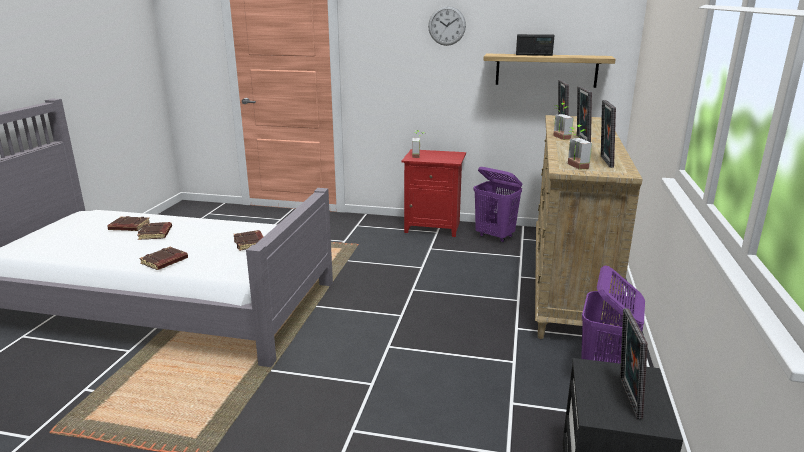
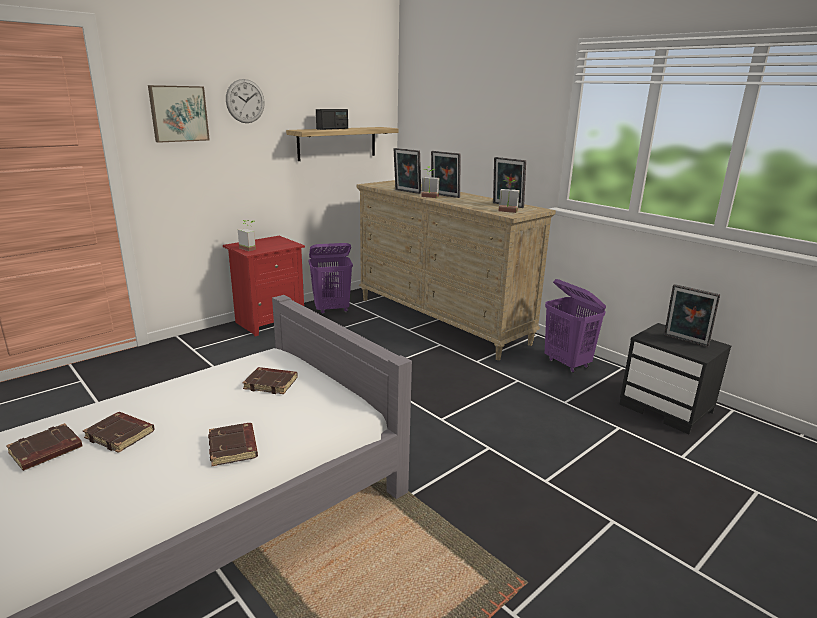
camera: 55 degrees left, 0 degrees up
(387, 35) = (178, 113): none -> picture

